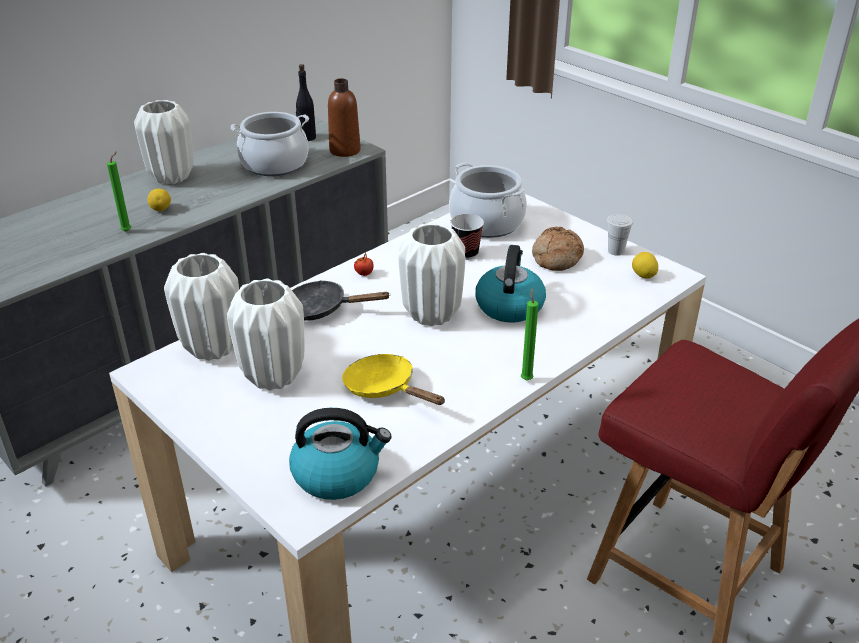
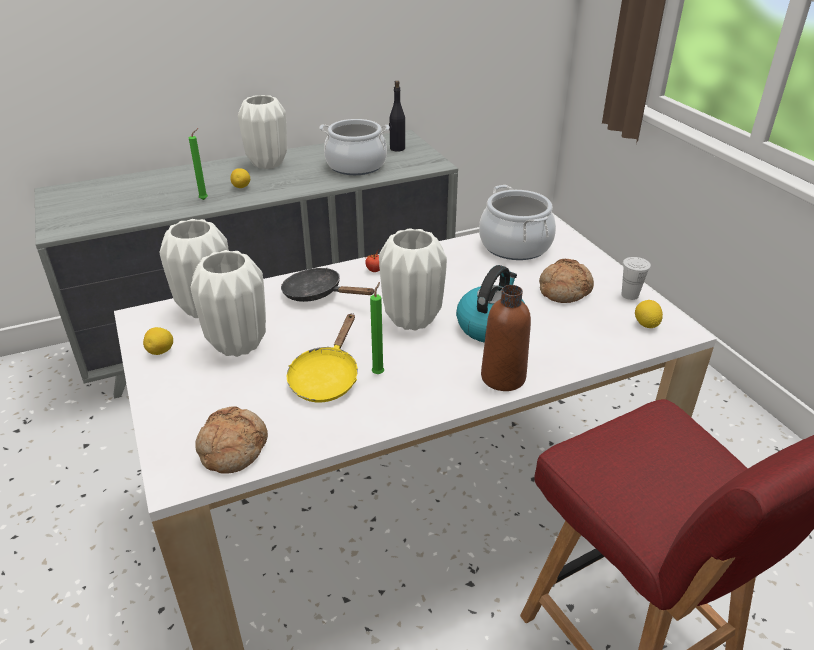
camera: 20 degrees right, 0 degrees up
(196, 402) = (161, 352): none -> lemon
(337, 473) = (232, 448): kettle -> bread
(345, 150) = (422, 163): brown bottle -> brown bottle (503, 377)
(385, 388) = (326, 378): yellow frying pan -> yellow frying pan turned 135 degrees counterclockwise
(466, 253) = (478, 270): cup -> none
(526, 378) = (466, 400): green candle -> green candle (379, 373)

